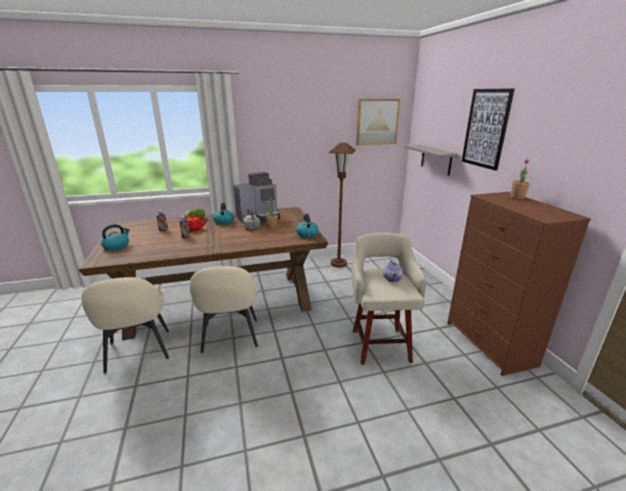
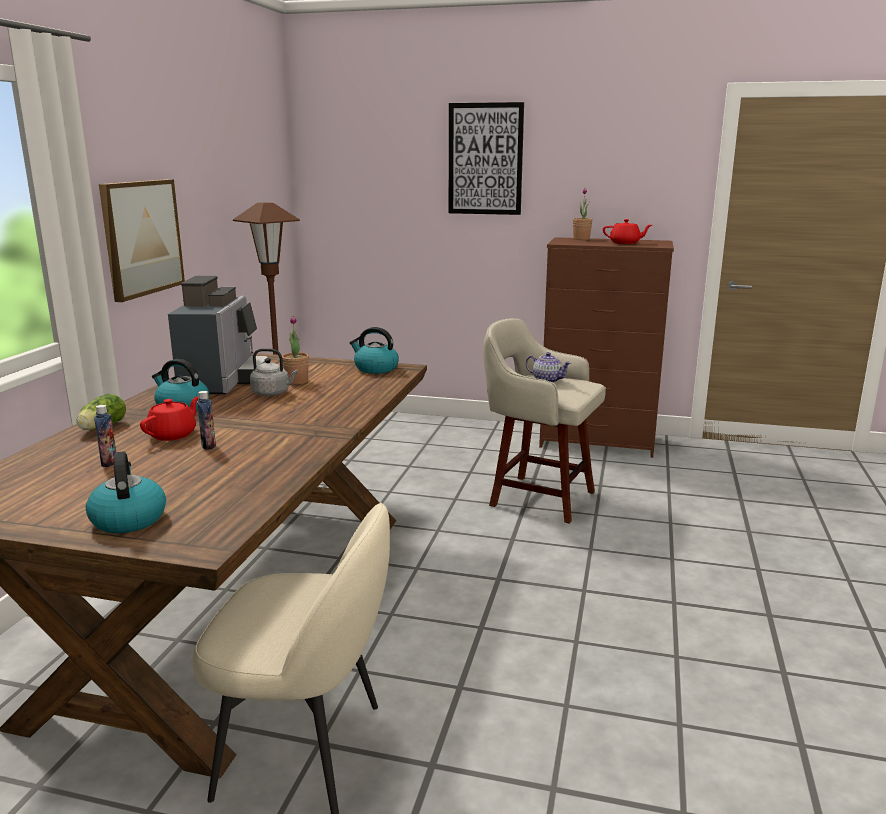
camera: 60 degrees left, 5 degrees down
(230, 336) = (384, 616): beige chair -> none
(377, 122) = (261, 163): picture -> picture (141, 238)
(436, 159) = (383, 220): grey shelf -> none
(529, 209) = (625, 243): none -> red teapot

